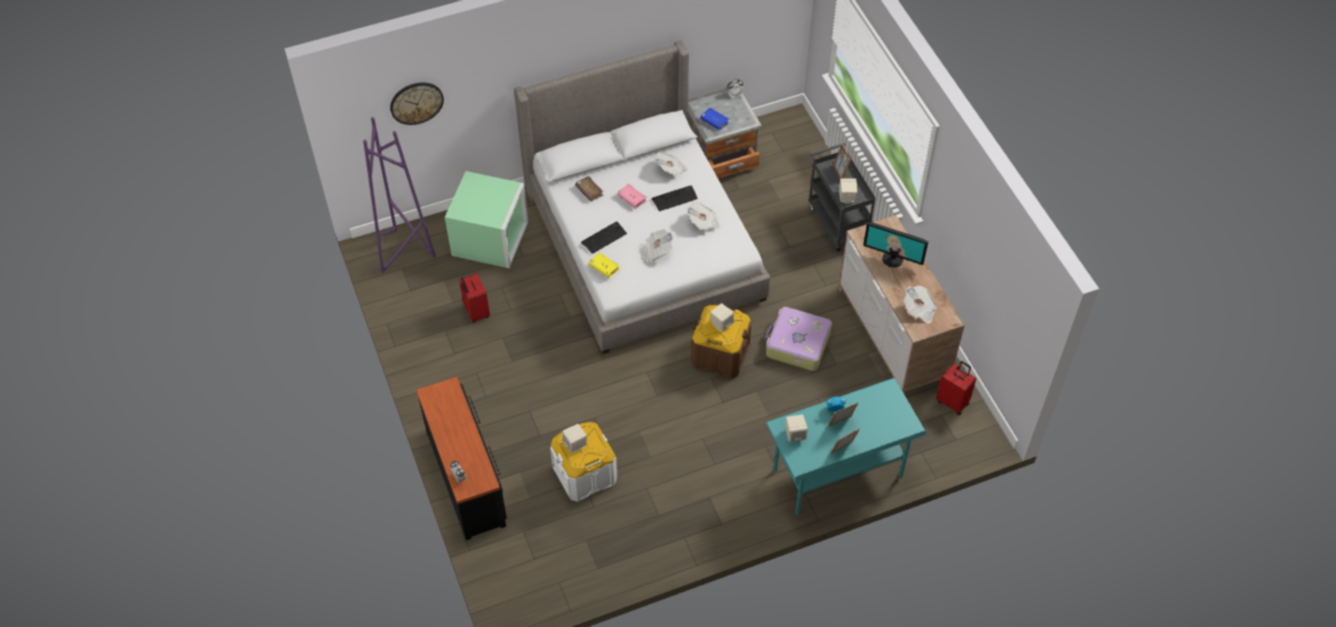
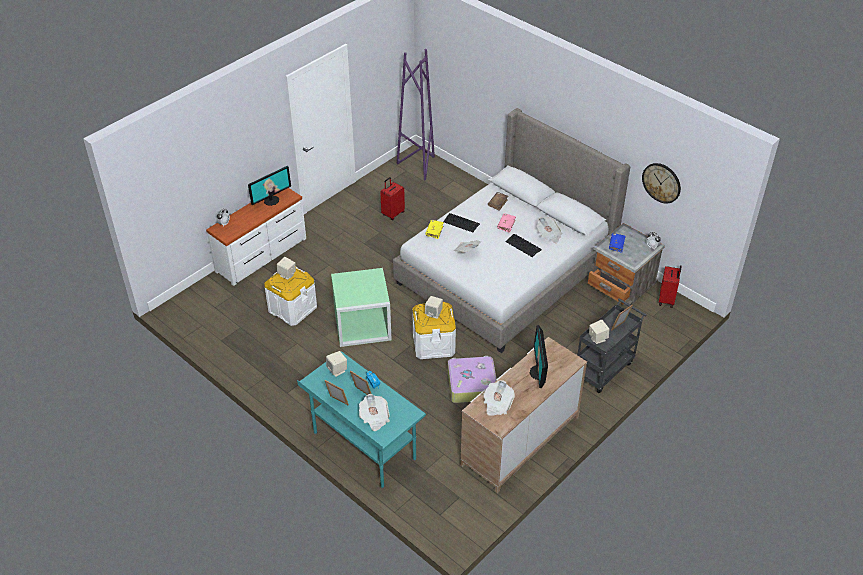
camera: 65 degrees right, 10 degrees down
(416, 102) = (463, 69): wall clock -> wall clock (661, 182)
(444, 411) = (271, 200): none -> monitor
(467, 477) = (262, 255): black dresser -> white dresser
(491, 239) = (456, 199): green storage box -> green storage box (361, 325)
(703, 223) = (512, 267): newspaper -> newspaper (374, 418)
(720, 355) = (433, 344): brown storage box -> white storage box
(953, 402) = (476, 501): red suitcase -> red suitcase (667, 300)

